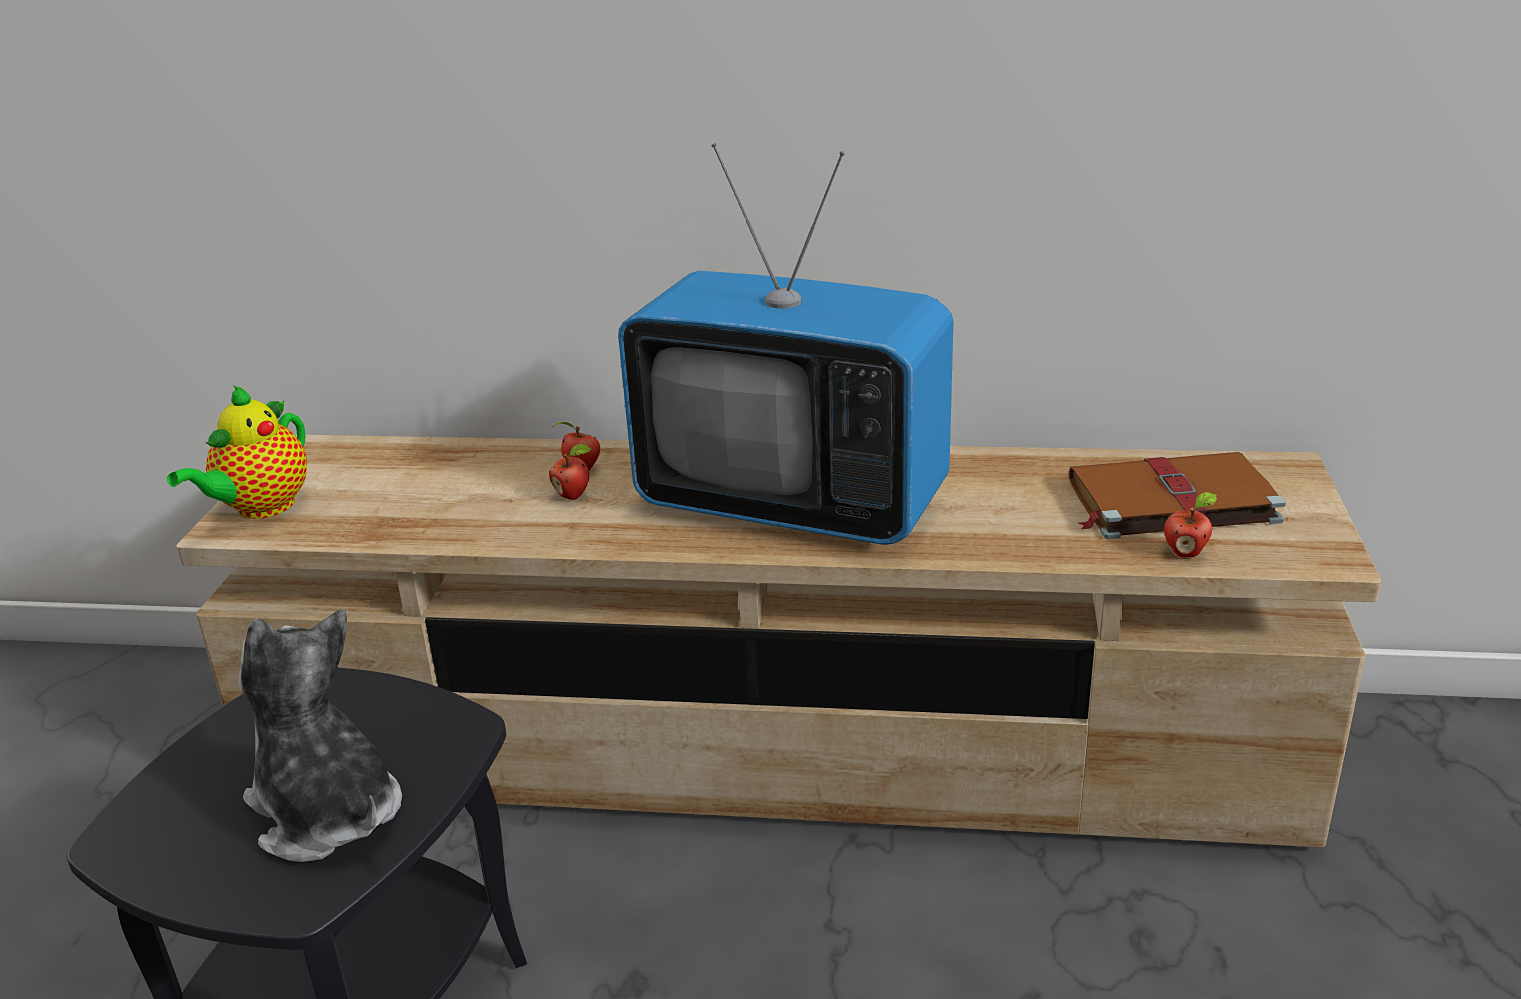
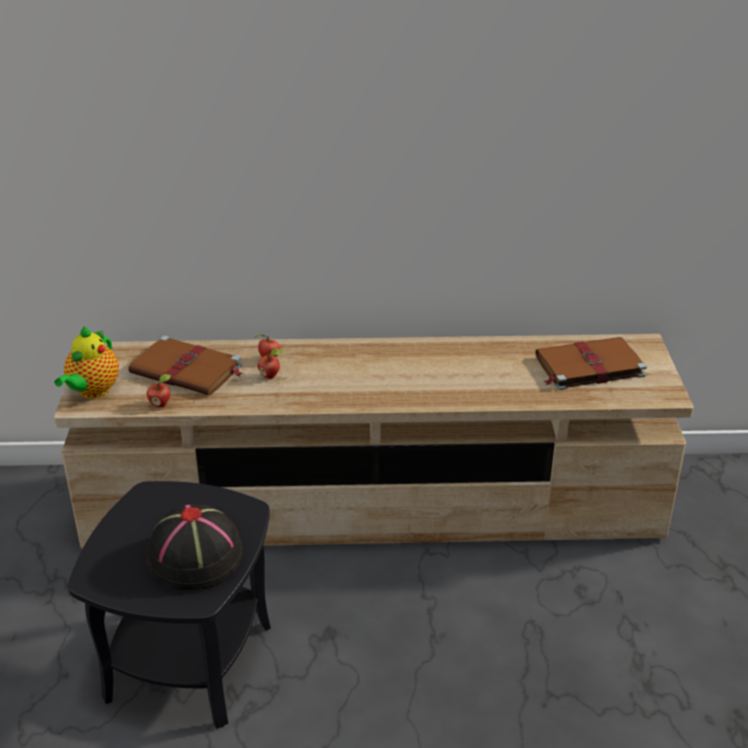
camera: 10 degrees left, 5 degrees up
(327, 813) = (195, 558): plush toy -> black hat
(435, 482) = (187, 370): none -> brown book
(793, 504) = (392, 376): television -> none
(1186, 552) = (599, 396): apple -> apple (161, 404)

